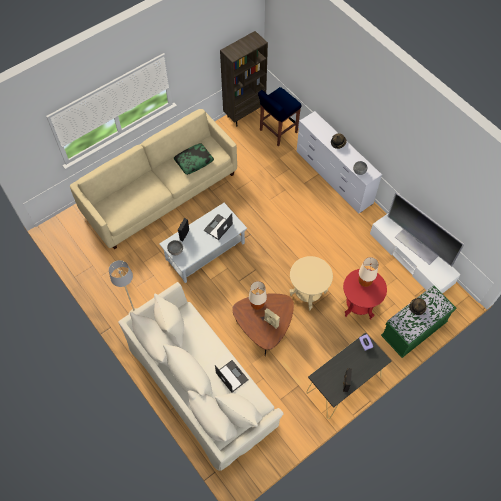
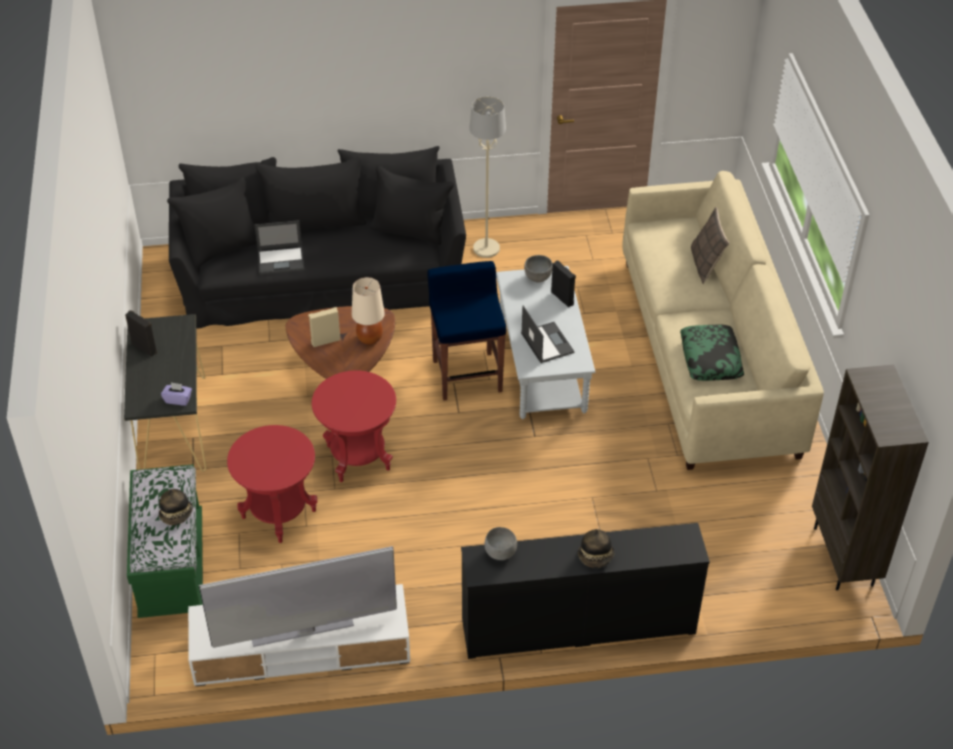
camera: 120 degrees right, 15 degrees down
(131, 185) = (706, 265): none -> pillow
(201, 383) = (321, 276): beige sofa -> black sofa
(277, 131) = (760, 590): blue stool -> blue stool (467, 375)
(308, 294) = (358, 458): beige side table -> red side table
(333, 177) = (577, 626): white dresser -> black dresser
(364, 282) = (281, 461): beige table lamp -> none

